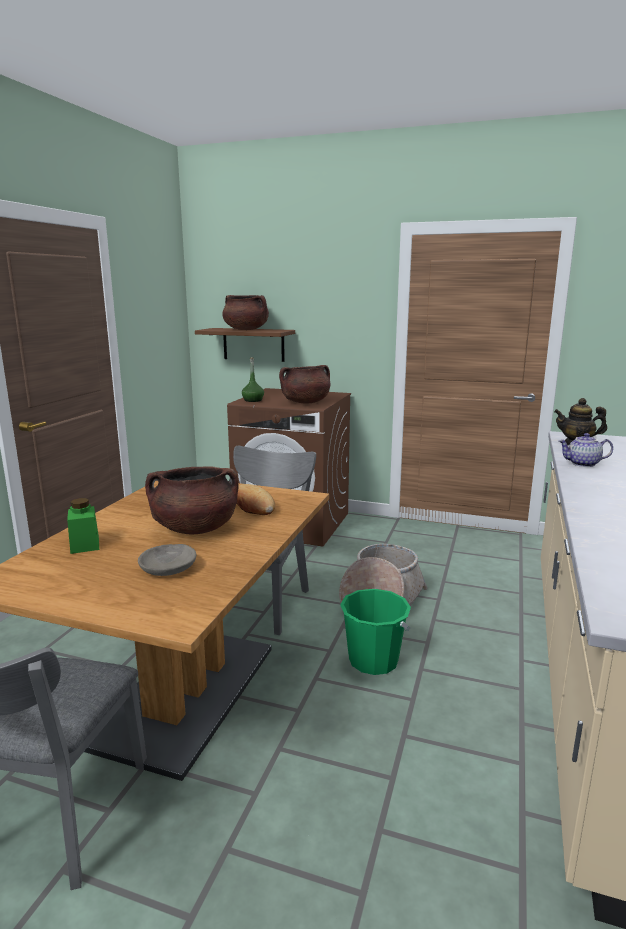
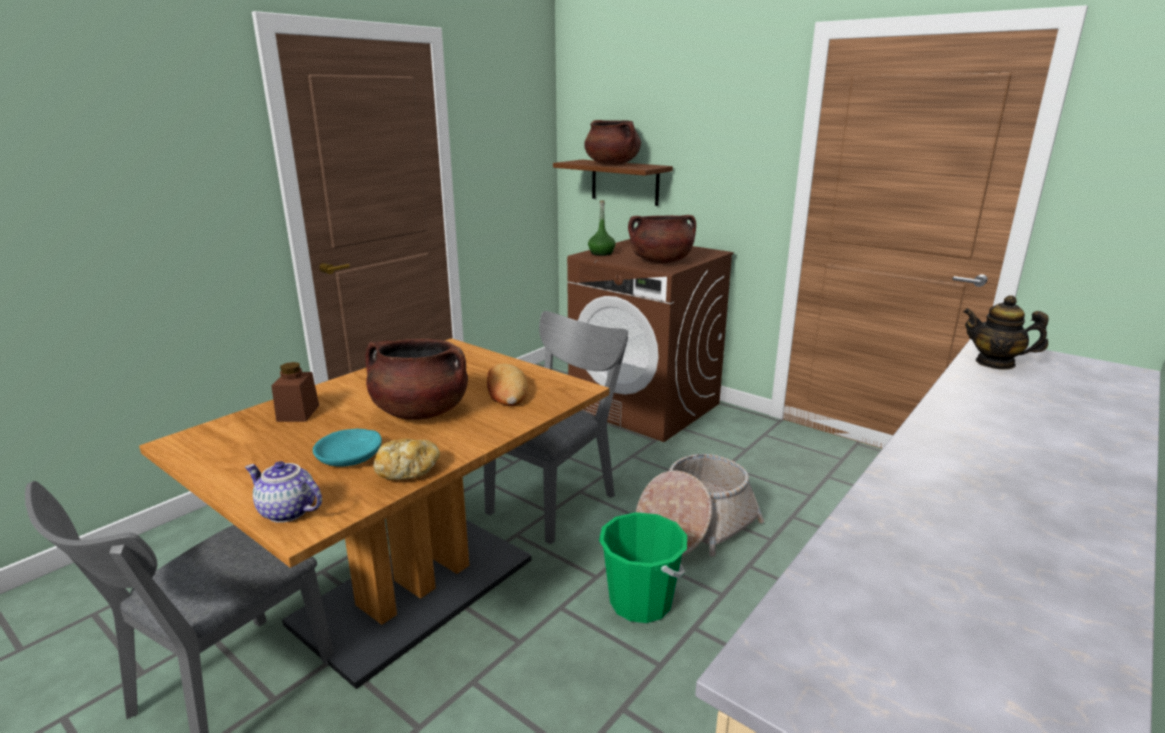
camera: 20 degrees right, 5 degrees up
(85, 545) = (298, 413): green jar -> brown jar
(168, 567) = (350, 456): grey bowl -> turquoise bowl
(229, 570) = (407, 471): none -> bread
(583, 464) = (971, 397): teapot -> teapot (286, 512)

